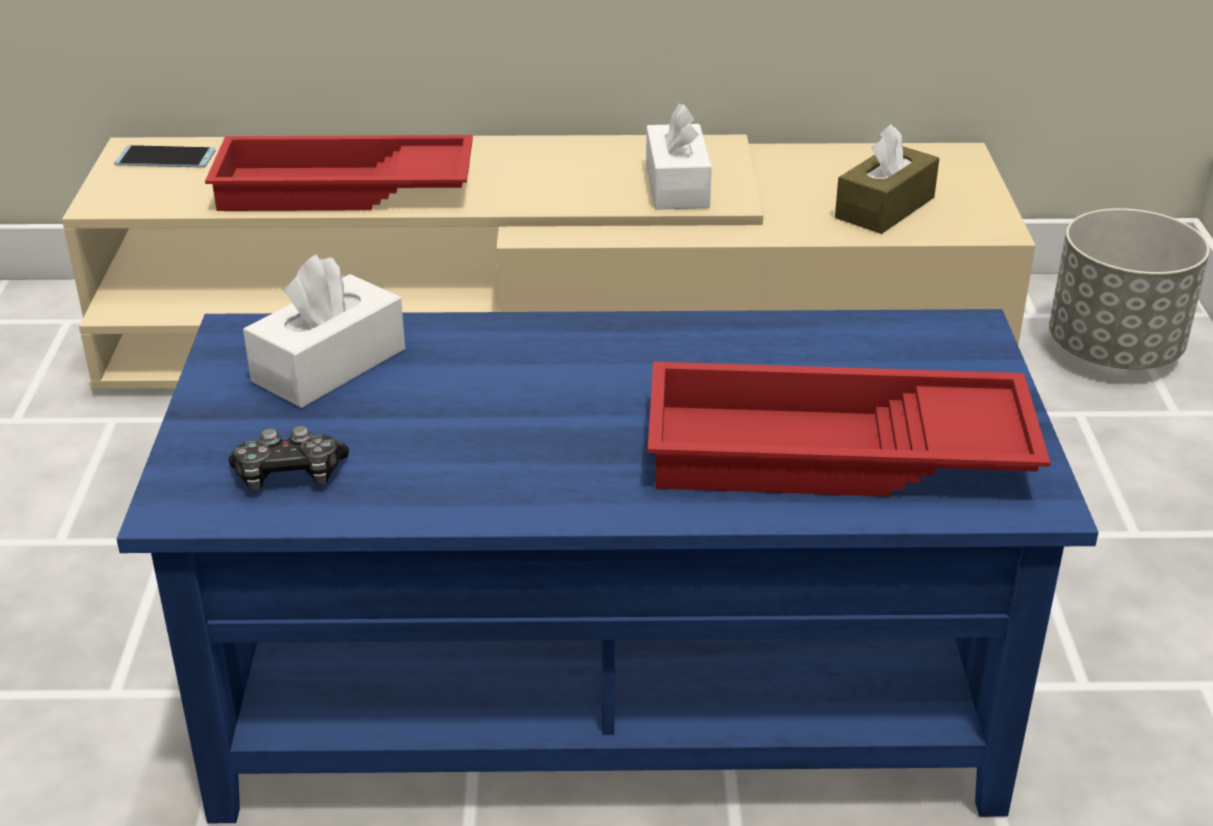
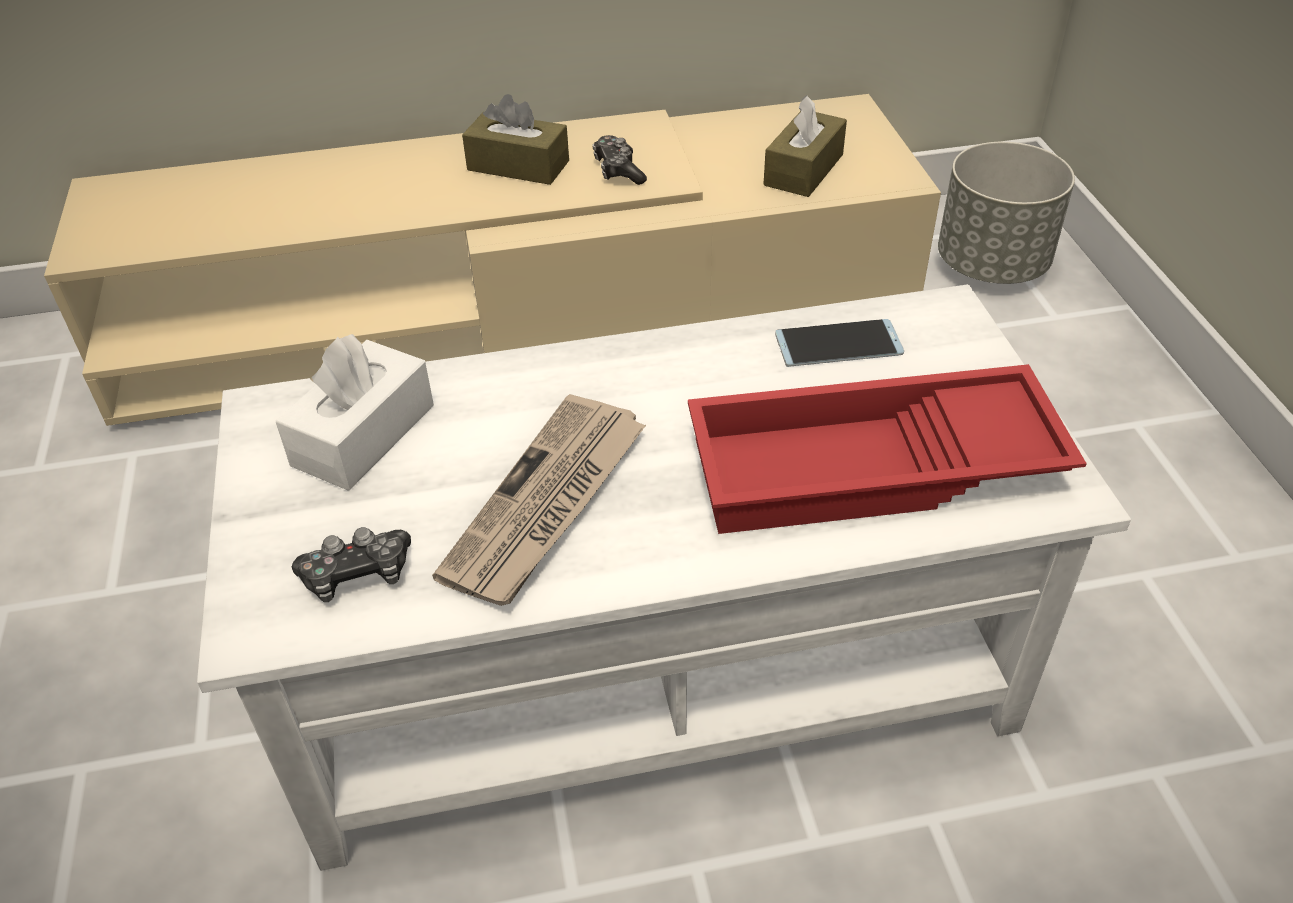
camera: 10 degrees left, 10 degrees up
(166, 158) = (132, 195): phone -> phone (838, 344)
(342, 191) = (311, 211): red tray -> none
(491, 442) = (546, 504): none -> newspaper
(570, 171) = (518, 165): none -> brown tissue box
(604, 694) = (650, 670): blue coffee table -> white coffee table
(677, 186) = (618, 170): white tissue box -> game controller

